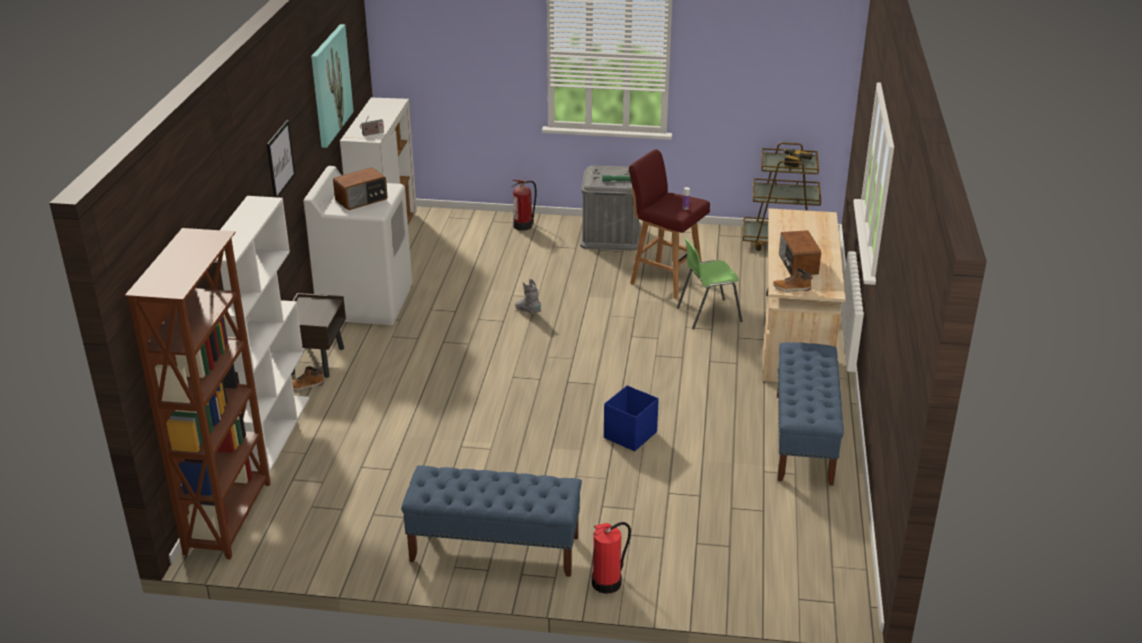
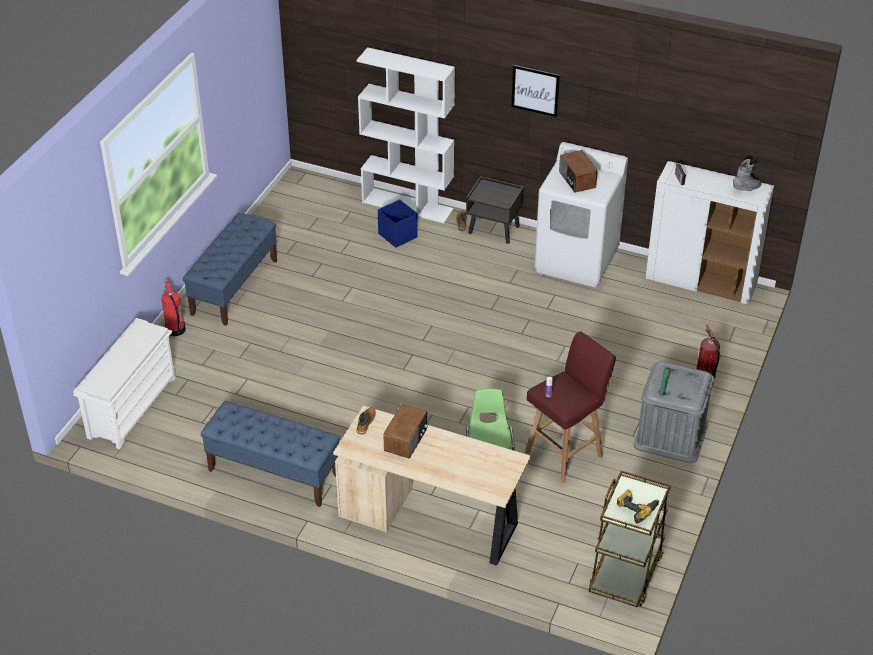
camera: 105 degrees right, 10 degrees up
(230, 517) = (323, 186): brown bookcase -> none
(330, 85) = (669, 111): picture -> none
(528, 311) = (532, 350): grey boot -> grey boot (746, 189)
(629, 435) = (325, 374): blue storage box -> blue storage box (397, 235)
(773, 580) = (132, 407): none -> white shoe rack
(797, 264) = (406, 440): radio -> radio turned 105 degrees clockwise

